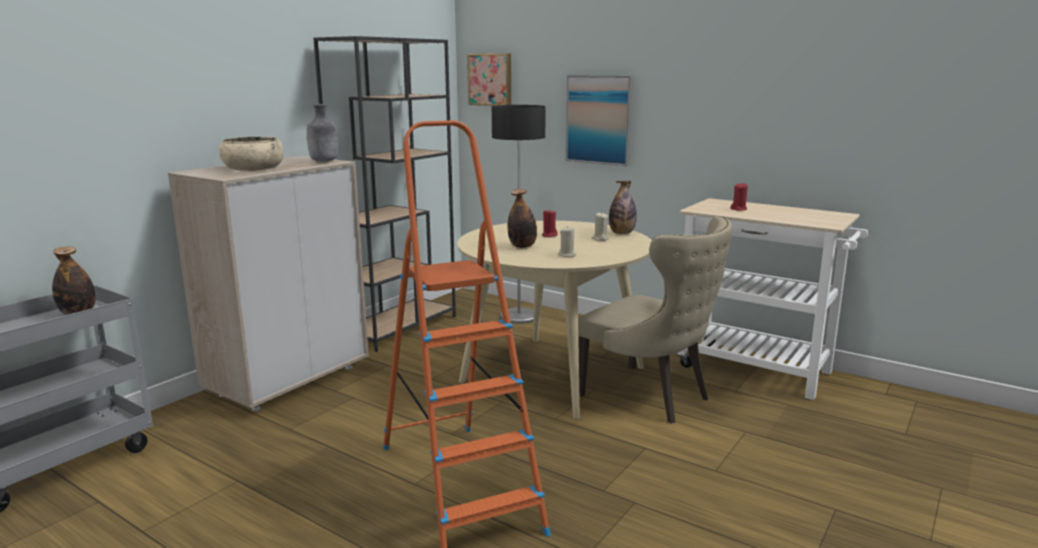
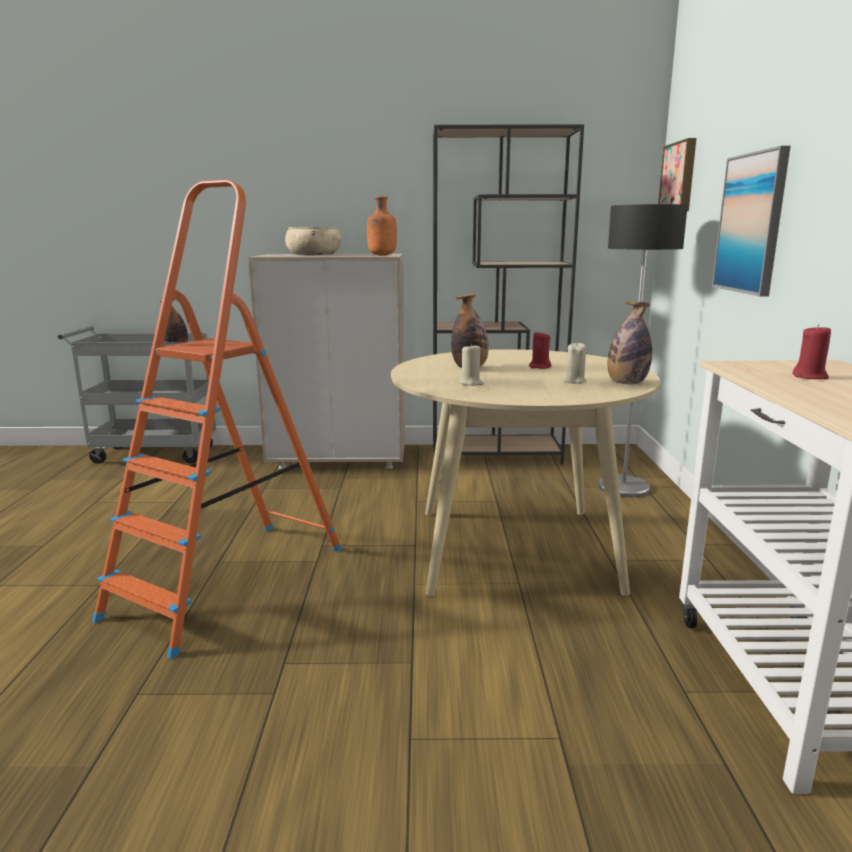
camera: 55 degrees right, 0 degrees up
(324, 161) = (381, 255): grey bottle -> orange bottle
(650, 396) = (555, 625): beige chair -> none

